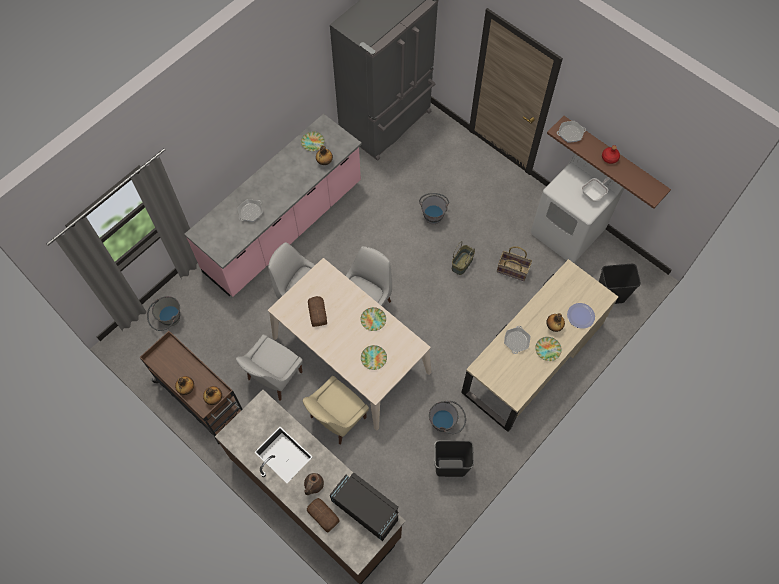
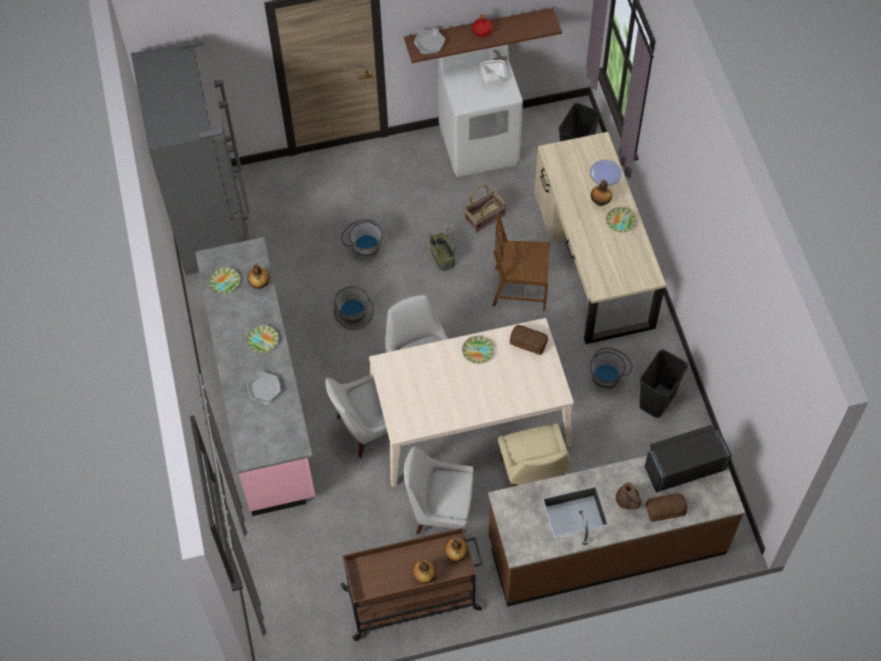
camera: 55 degrees left, 5 degrees down
(168, 321) = (288, 585): grey bucket -> grey bucket (354, 320)
(273, 377) = (440, 511): white chair -> white chair turned 120 degrees clockwise
(318, 313) = (431, 397): bread -> bread (528, 342)
(373, 358) = (521, 375): plate -> plate (262, 340)
(474, 324) = (519, 288): none -> brown chair
(516, 341) = (593, 241): frying pan -> none

